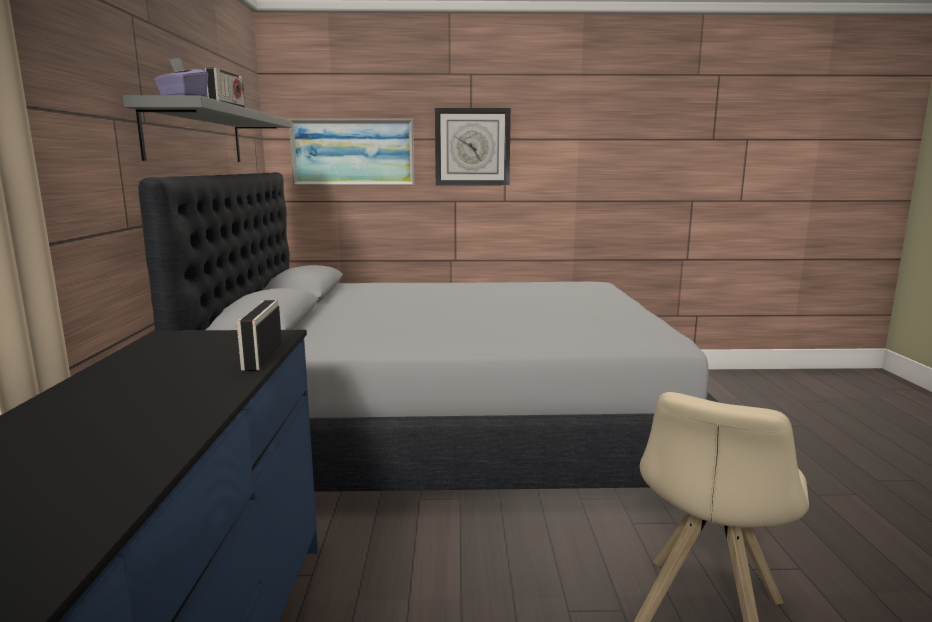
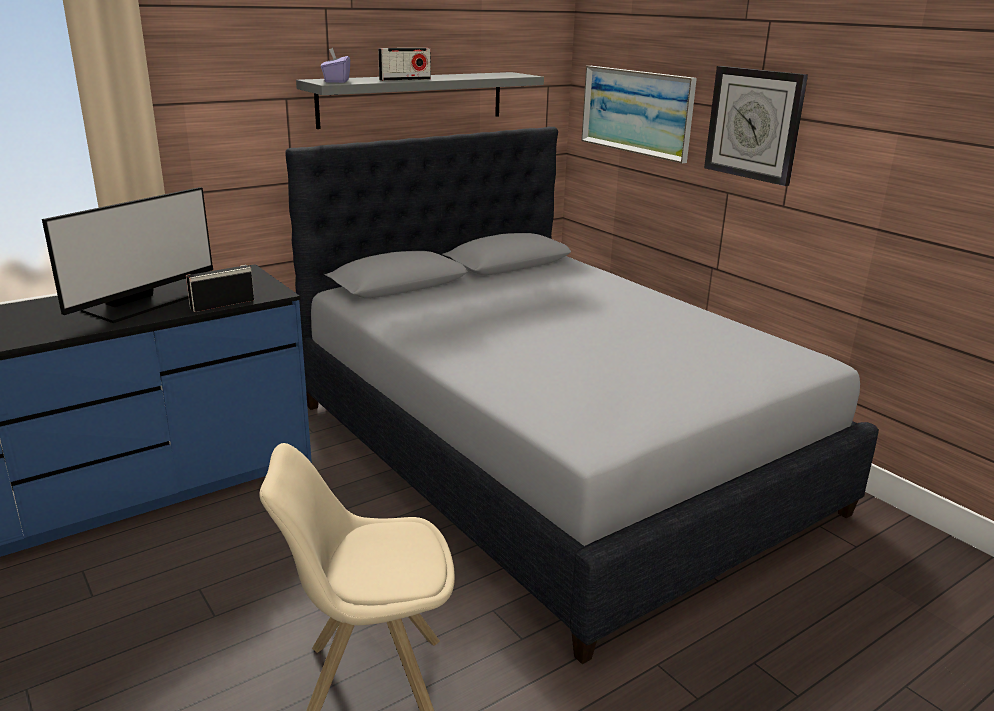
camera: 55 degrees right, 10 degrees up
(156, 393) = (138, 305): none -> monitor

